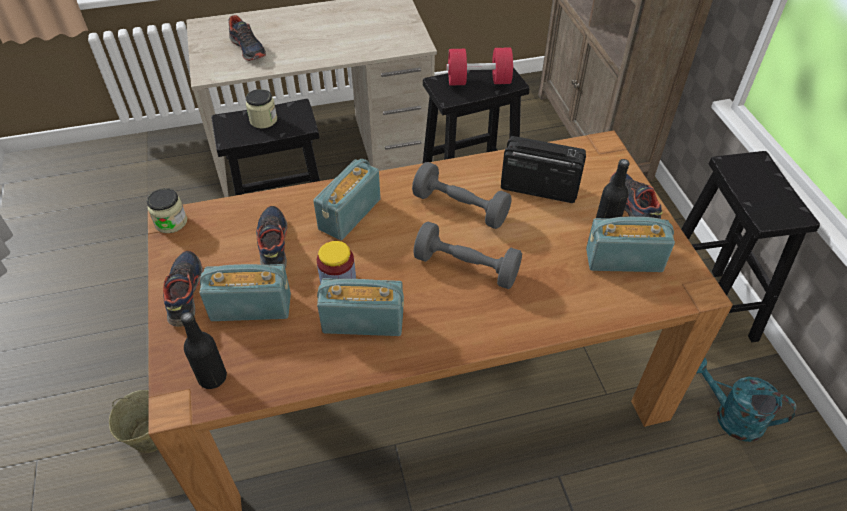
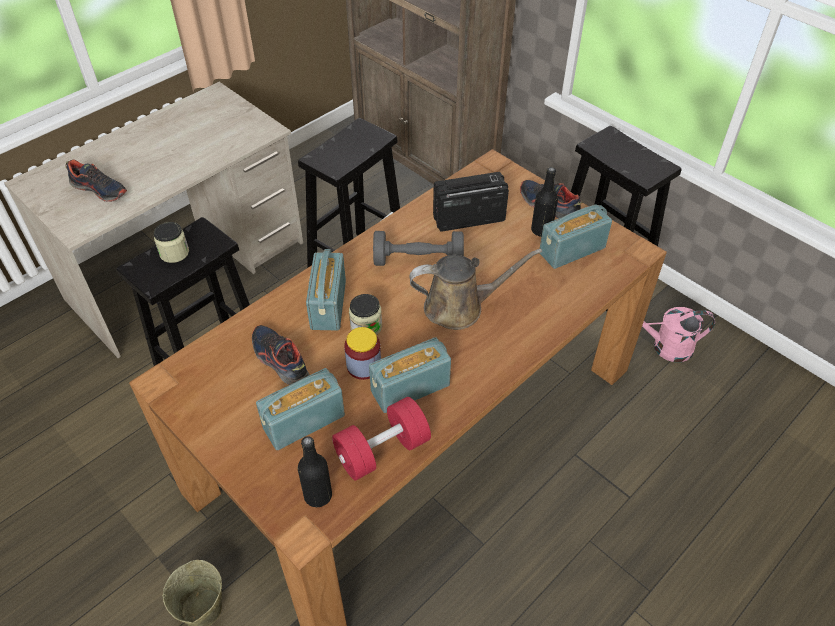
camera: 30 degrees left, 0 degrees up
(171, 222) = (163, 383): jar -> jar (366, 327)
(184, 293) = (231, 439): shoe -> none
(466, 267) = (459, 307): grey dumbbell -> brown watering can
(478, 81) = (350, 145): red dumbbell -> red dumbbell (382, 450)
(730, 416) = (665, 347): turquoise watering can -> pink watering can

